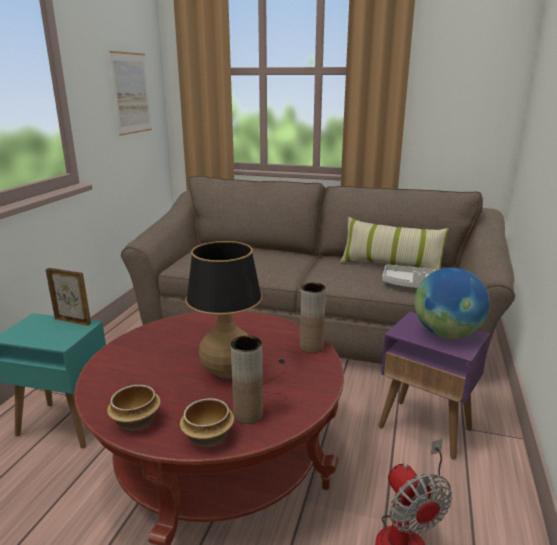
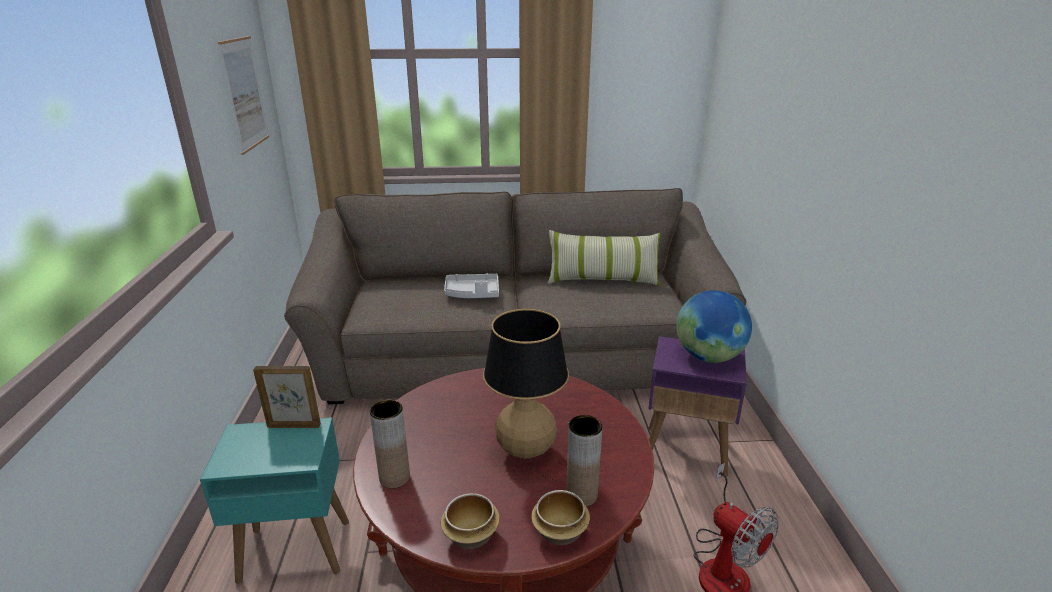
camera: 20 degrees left, 5 degrees up
(311, 347) = (590, 399): brown vase -> brown vase (394, 478)
(408, 284) = (634, 301): grey tray -> grey tray (472, 293)

